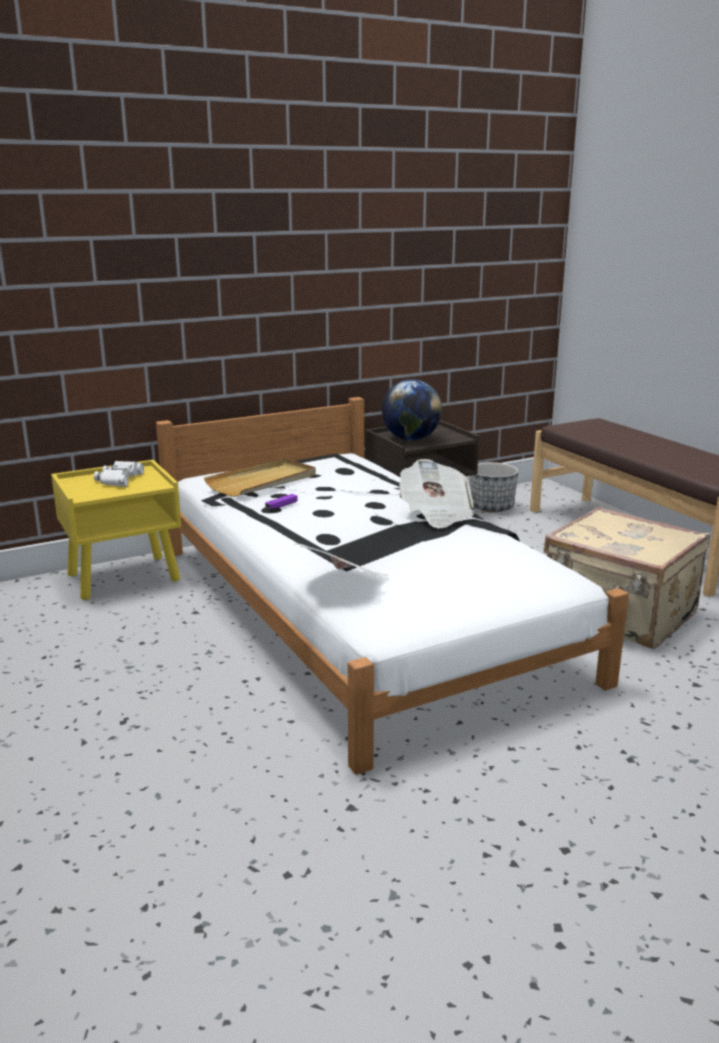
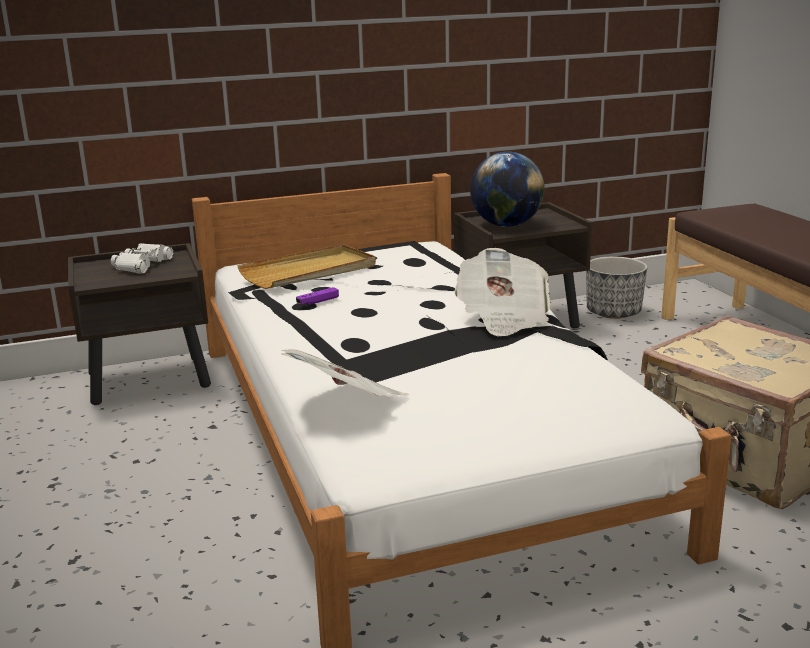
camera: 10 degrees right, 0 degrees up
(125, 577) = (150, 380): yellow nightstand -> brown nightstand

